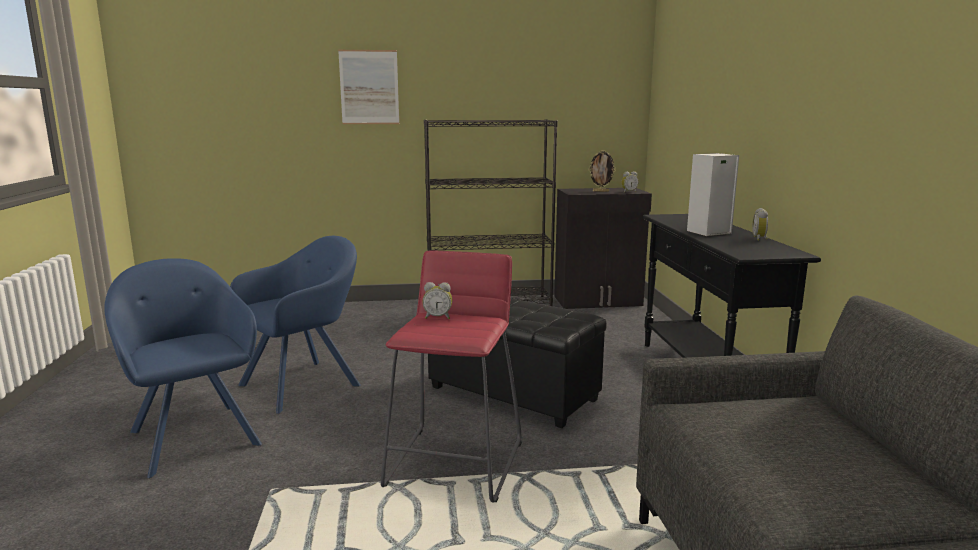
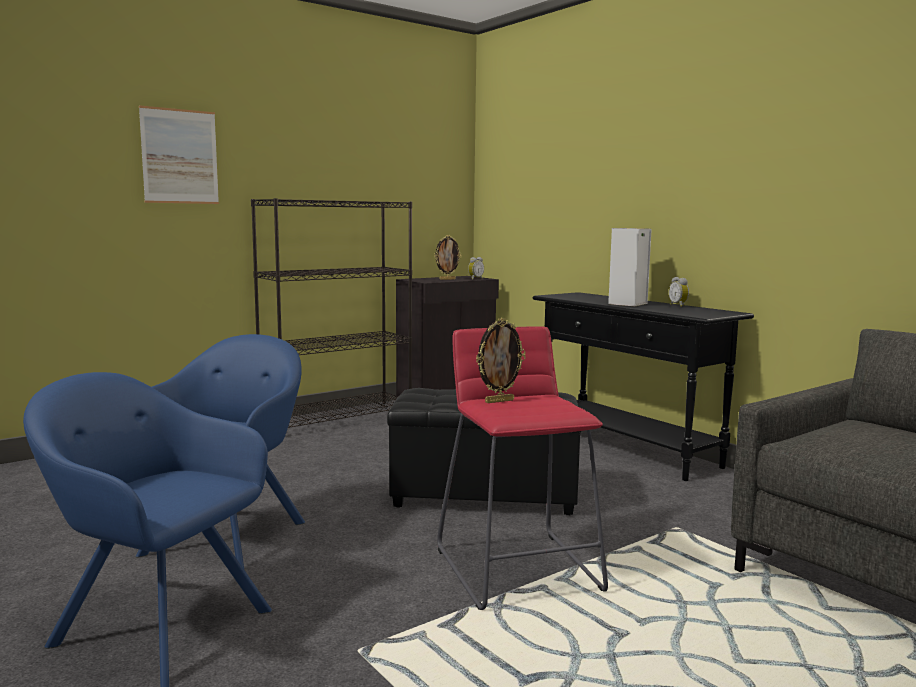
camera: 30 degrees left, 5 degrees down
(438, 317) = (499, 401): alarm clock -> picture frame

